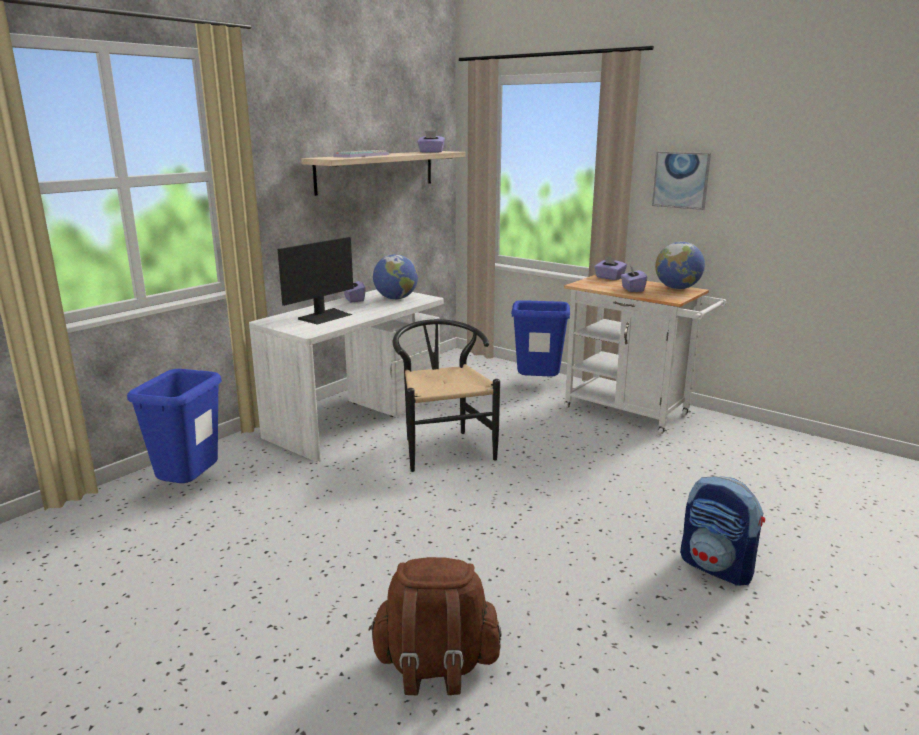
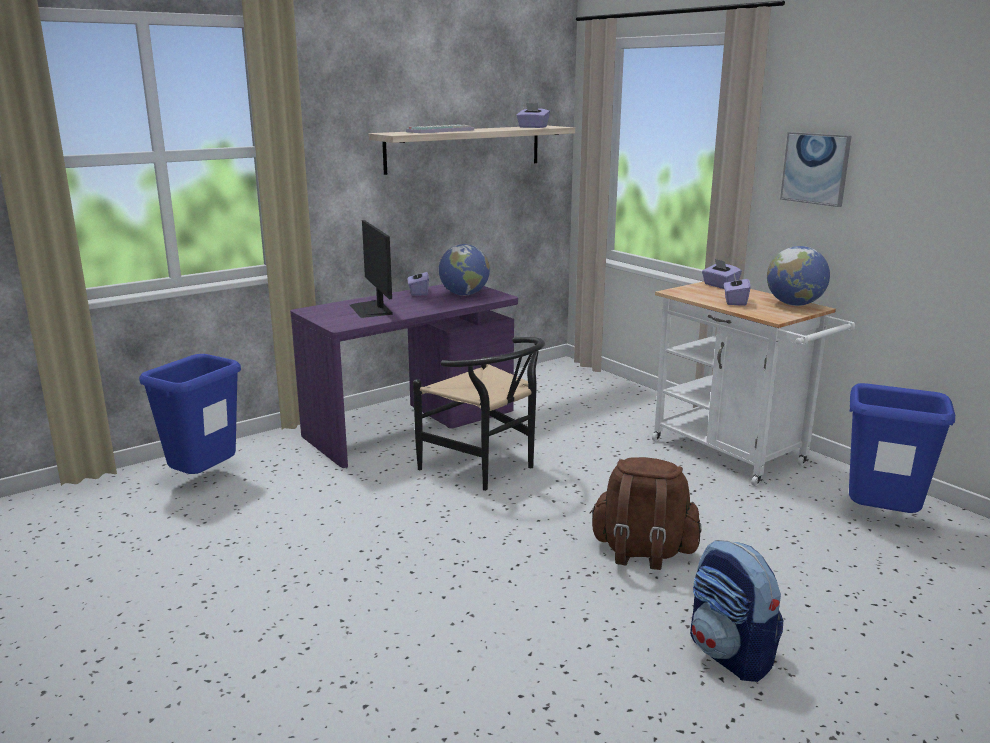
camera: 15 degrees right, 0 degrees up
(325, 316) = (372, 309): monitor -> monitor turned 105 degrees clockwise
(357, 418) = (411, 425): white desk -> purple desk
(435, 666) = (341, 707): brown backpack -> brown backpack (642, 552)
(443, 447) = (486, 468): black chair -> black chair turned 135 degrees clockwise
(538, 385) = (638, 409): blue trash can -> blue trash can (881, 520)

